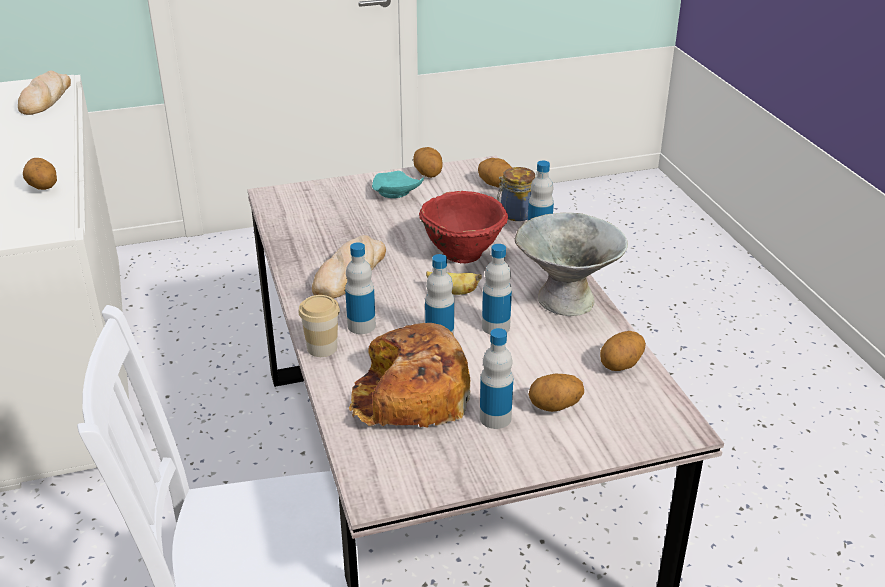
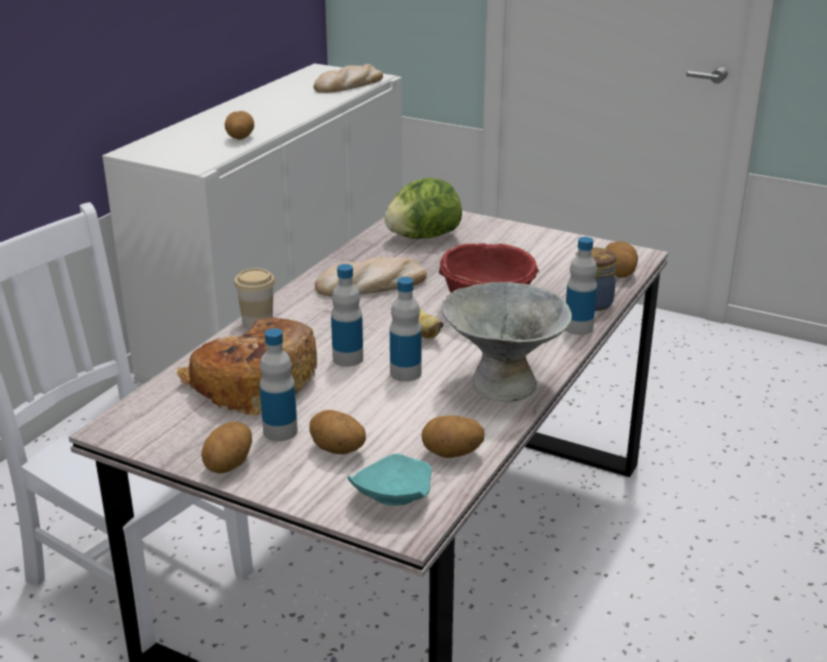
camera: 45 degrees right, 5 degrees down
(317, 215) = (423, 237): none -> lettuce
(361, 326) = (310, 322): bottle -> none
(395, 193) = (515, 246): turquoise plate -> turquoise plate (391, 495)
(428, 174) = (572, 242): potato -> potato (229, 465)

